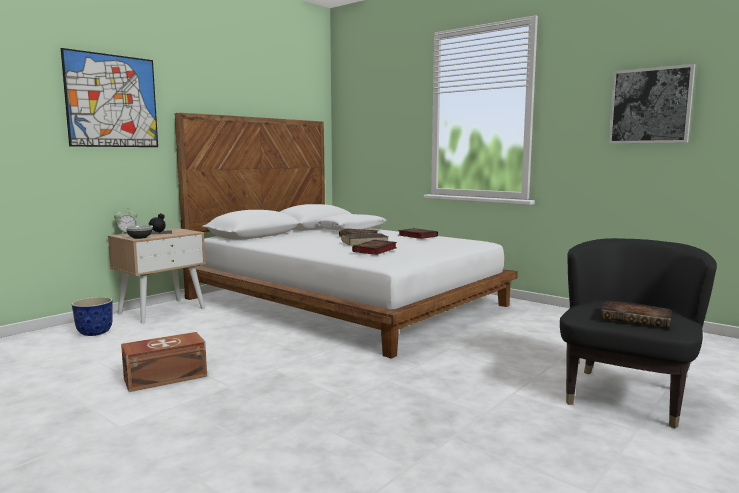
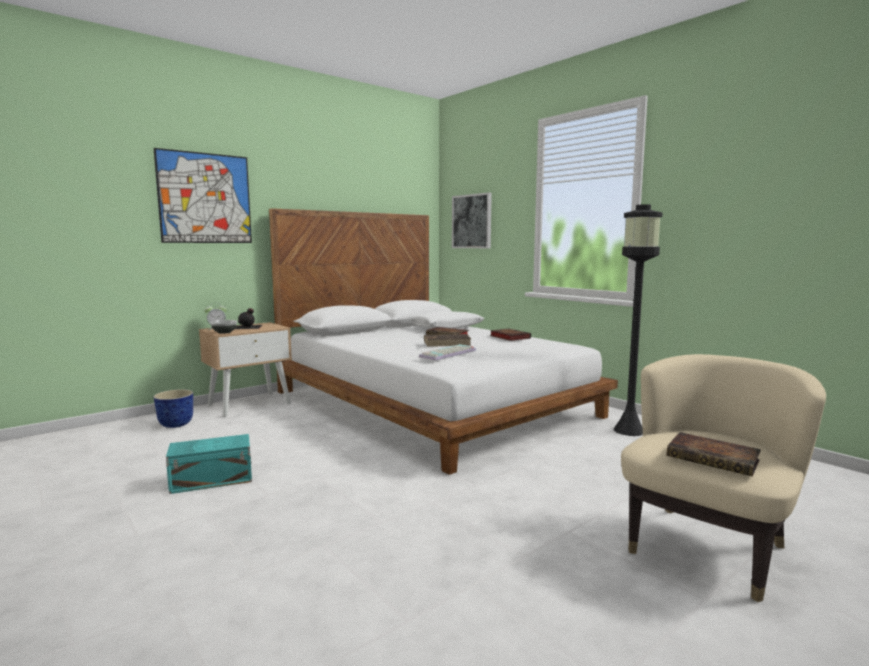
camera: 10 degrees right, 0 degrees up
(164, 377) = (210, 479): brown storage box -> turquoise storage box
(374, 250) = (448, 354): book -> keyboard
(532, 315) = (629, 431): none -> black floor lamp
(626, 395) = (708, 547): black armchair -> beige armchair
(650, 106) = (776, 195): picture -> picture (472, 221)

